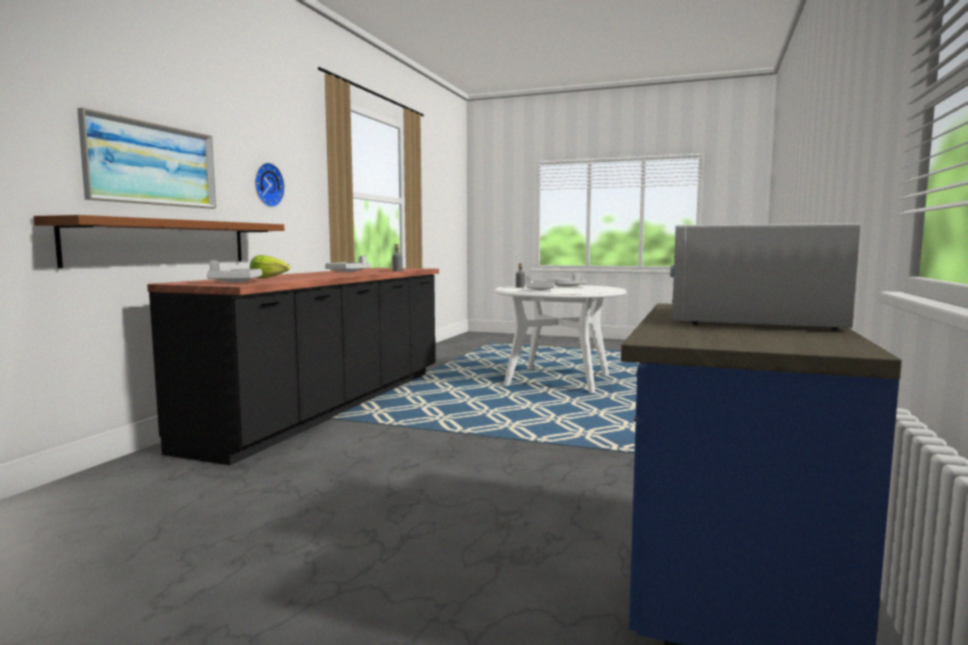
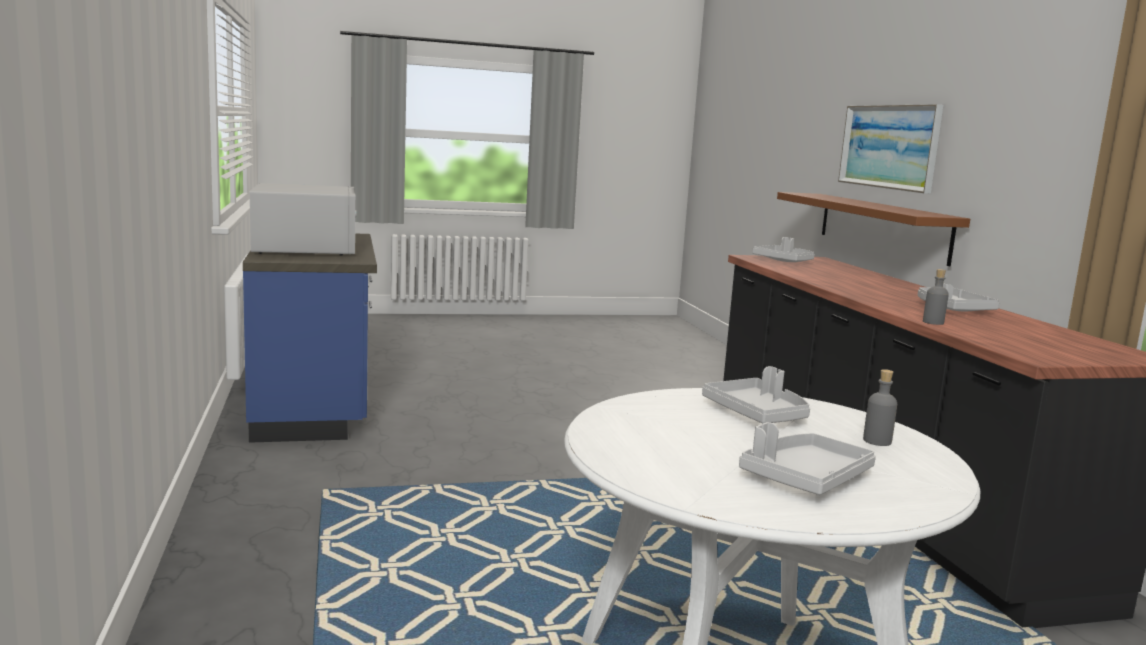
camera: 145 degrees right, 5 degrees up
(267, 185) = (1011, 160): wall clock -> none
(269, 278) = (840, 274): lettuce -> none

